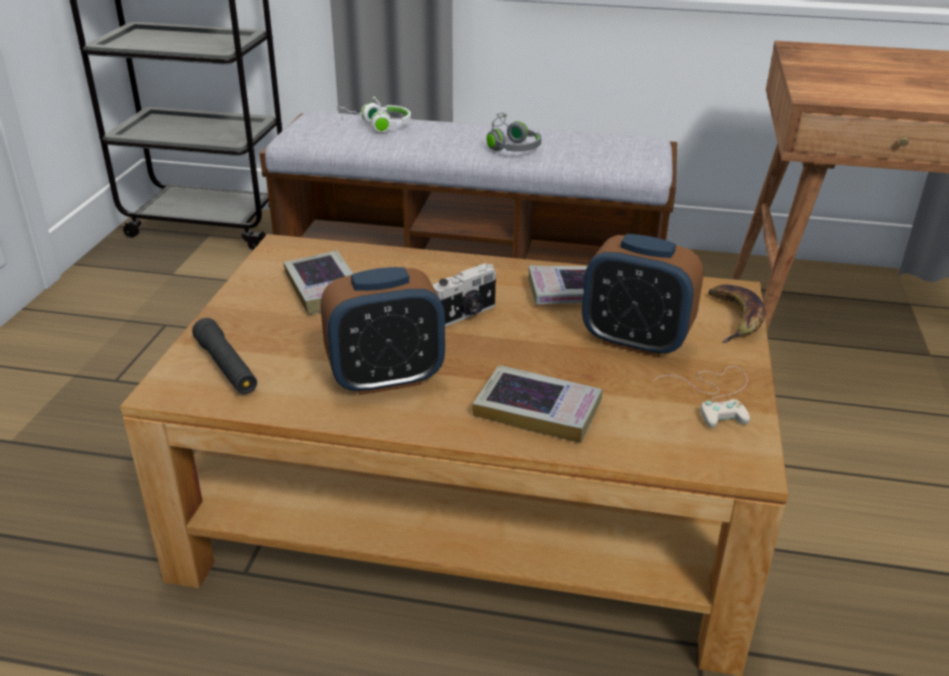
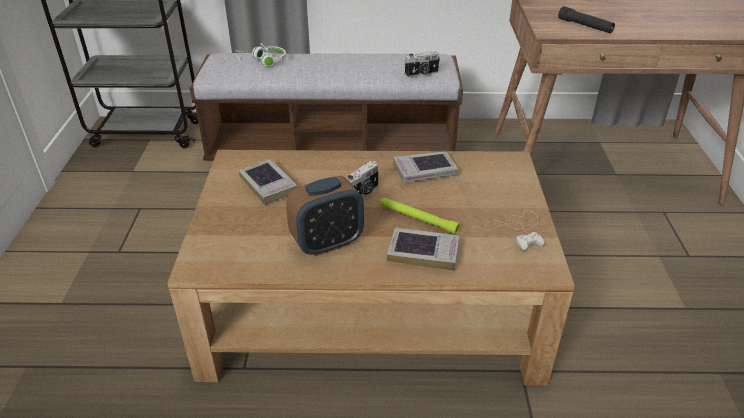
camera: 10 degrees left, 5 degrees up
(226, 366) = (225, 247): black flashlight -> black flashlight (585, 26)
(510, 145) = (355, 69): grey headphones -> none
(543, 359) = (417, 218): none -> green flashlight
(613, 159) = (422, 74): none -> camera
(635, 341) = (467, 199): alarm clock -> none
(735, 318) = (520, 178): banana -> none

